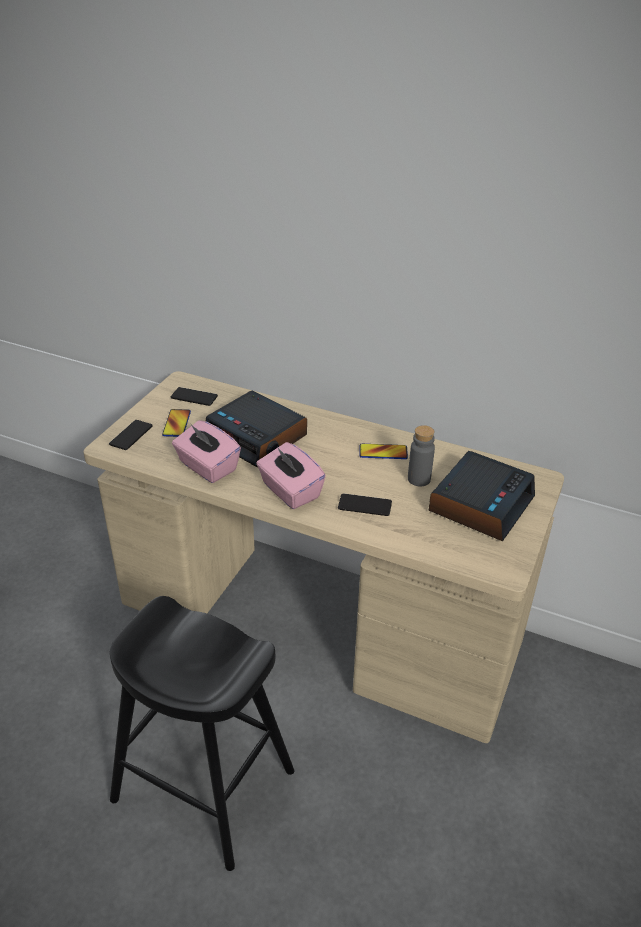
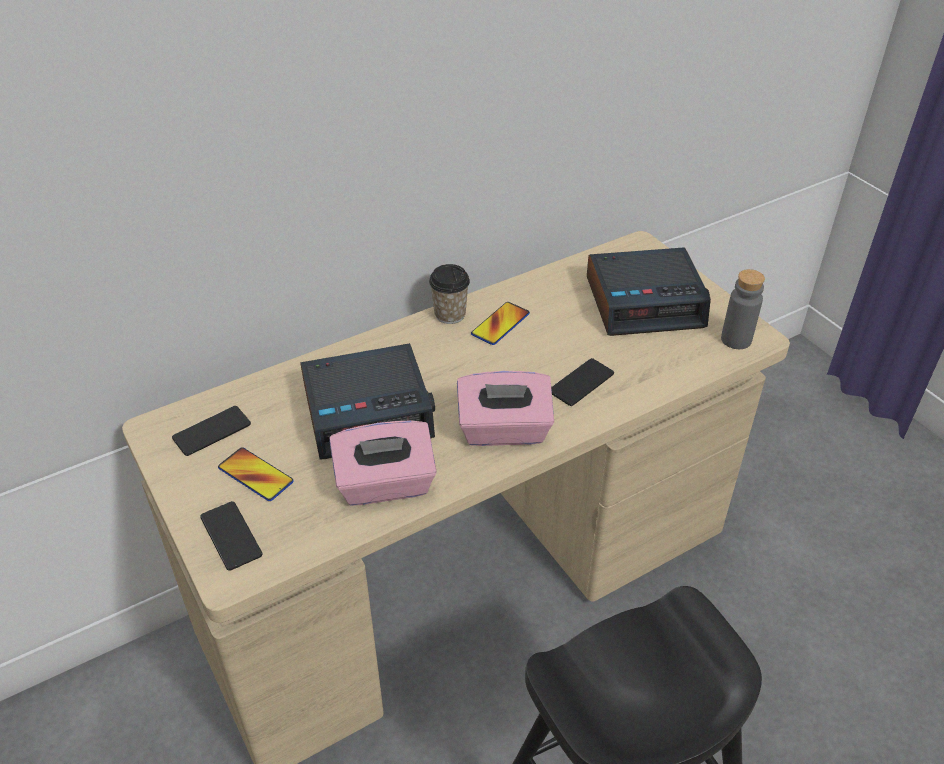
camera: 55 degrees left, 5 degrees up
(369, 430) = (450, 314): none -> cup
(419, 479) = (570, 322): grey bottle -> grey bottle (736, 339)
(480, 503) = (645, 302): alarm clock -> alarm clock turned 105 degrees clockwise

